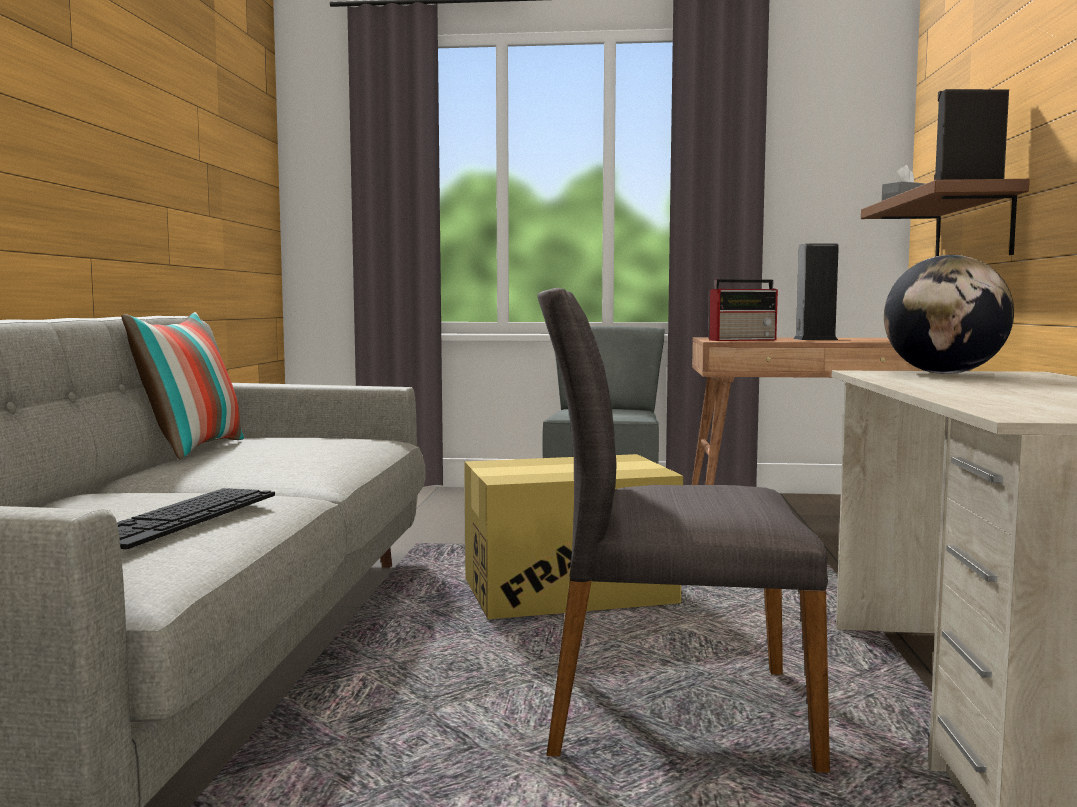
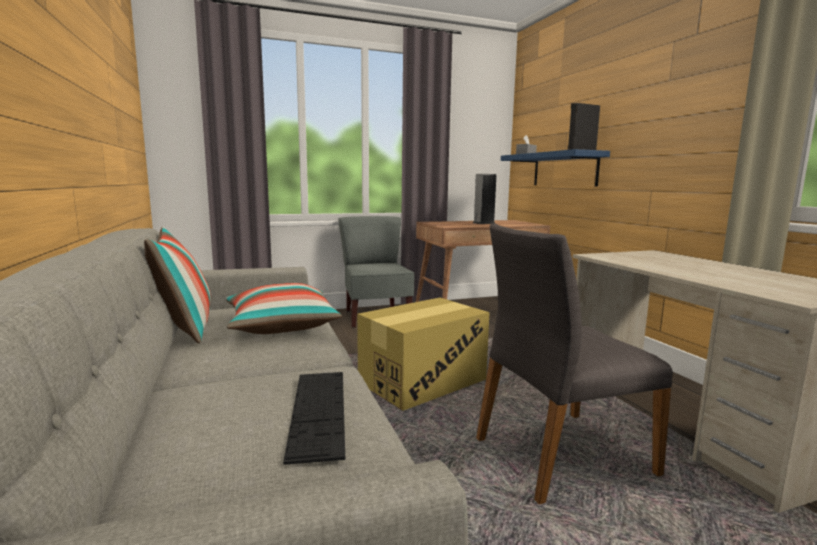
camera: 25 degrees left, 5 degrees up
(306, 453) = (281, 325): none -> pillow
(743, 340) = (455, 225): radio -> none
(944, 373) = (629, 255): globe -> none
(972, 227) = (564, 170): brown shelf -> blue shelf

